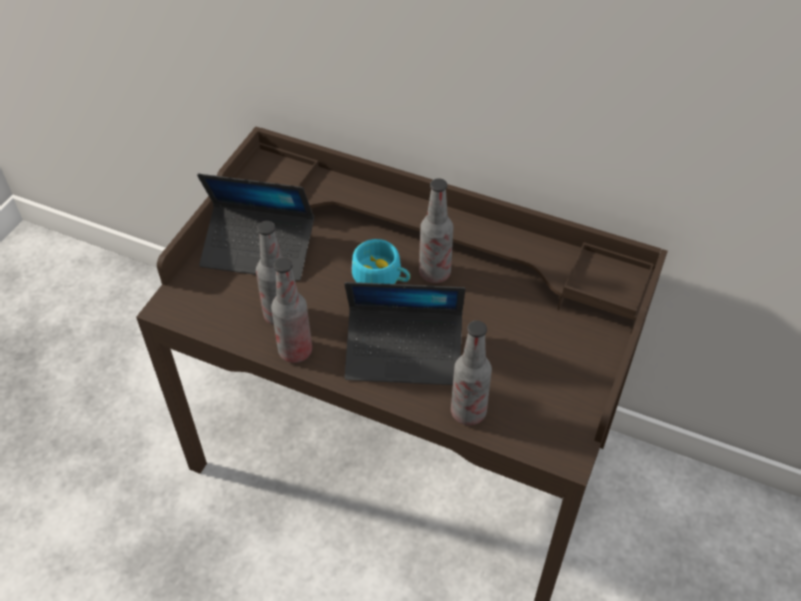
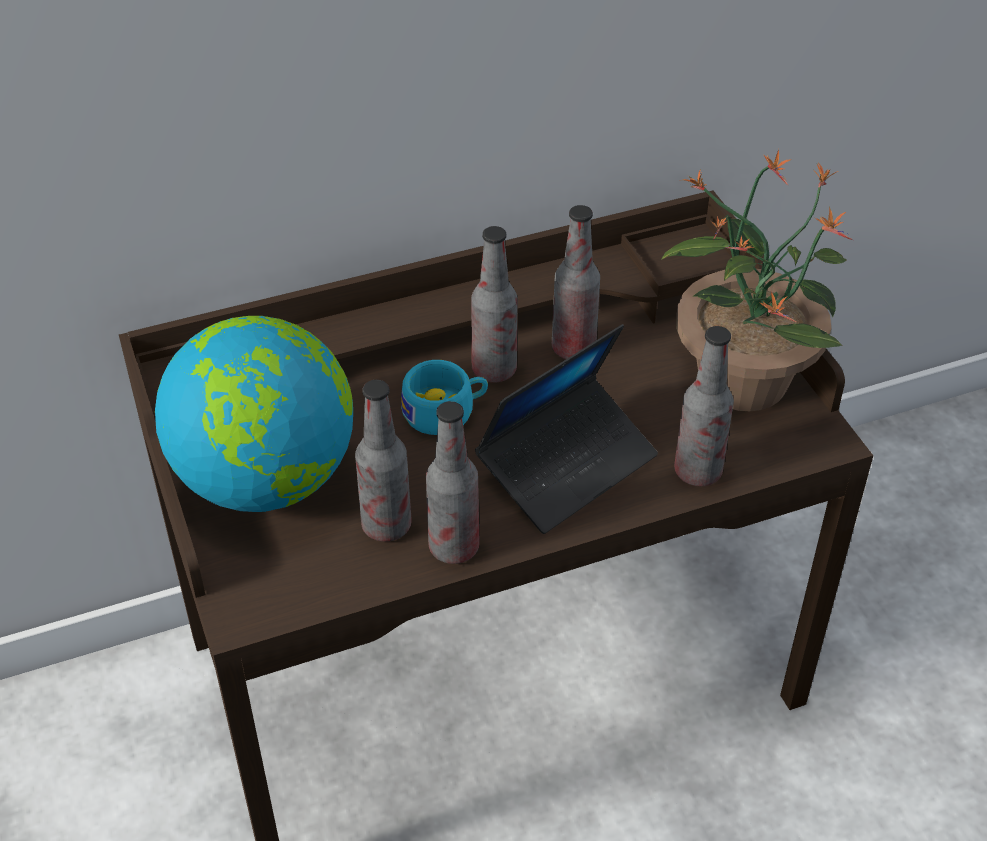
camera: 45 degrees left, 5 degrees down
(259, 250) = (267, 479): laptop -> globe
(492, 292) = (573, 348): none -> bottle
(567, 380) = (742, 378): none -> potted plant

